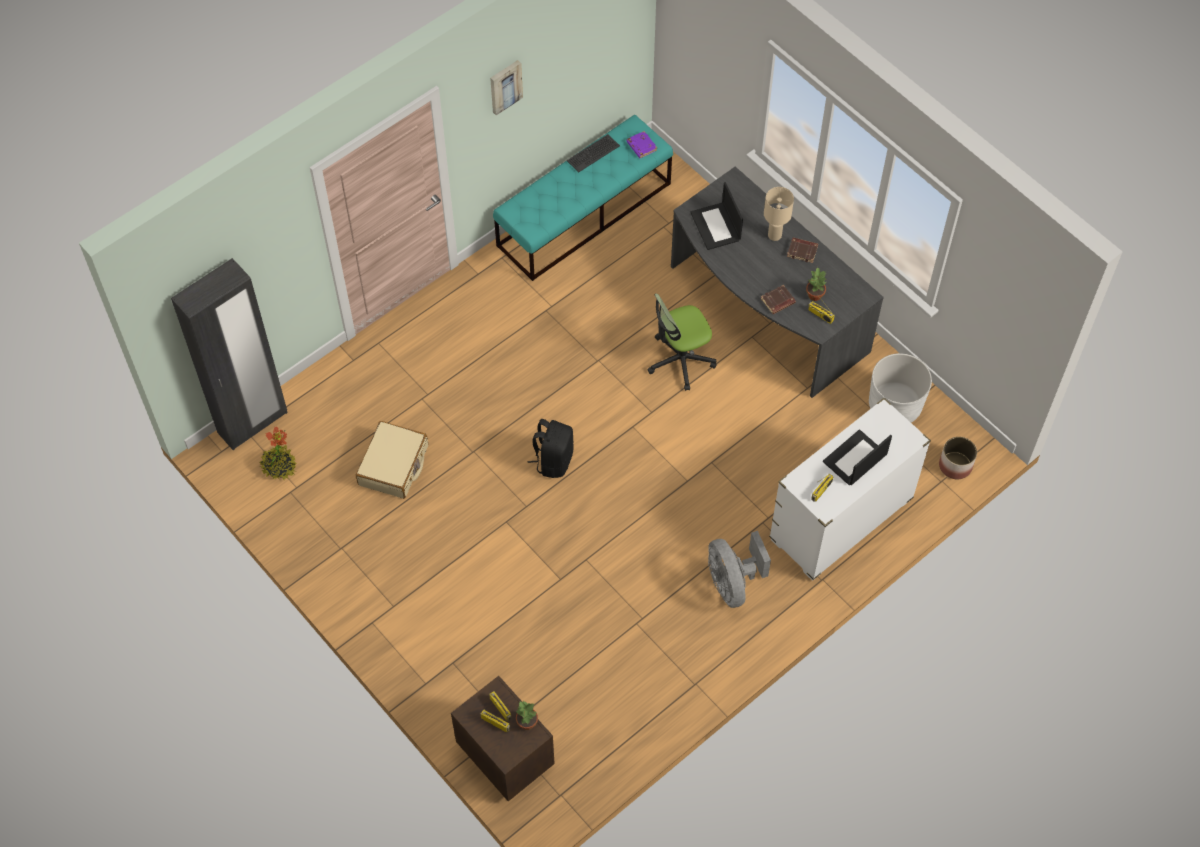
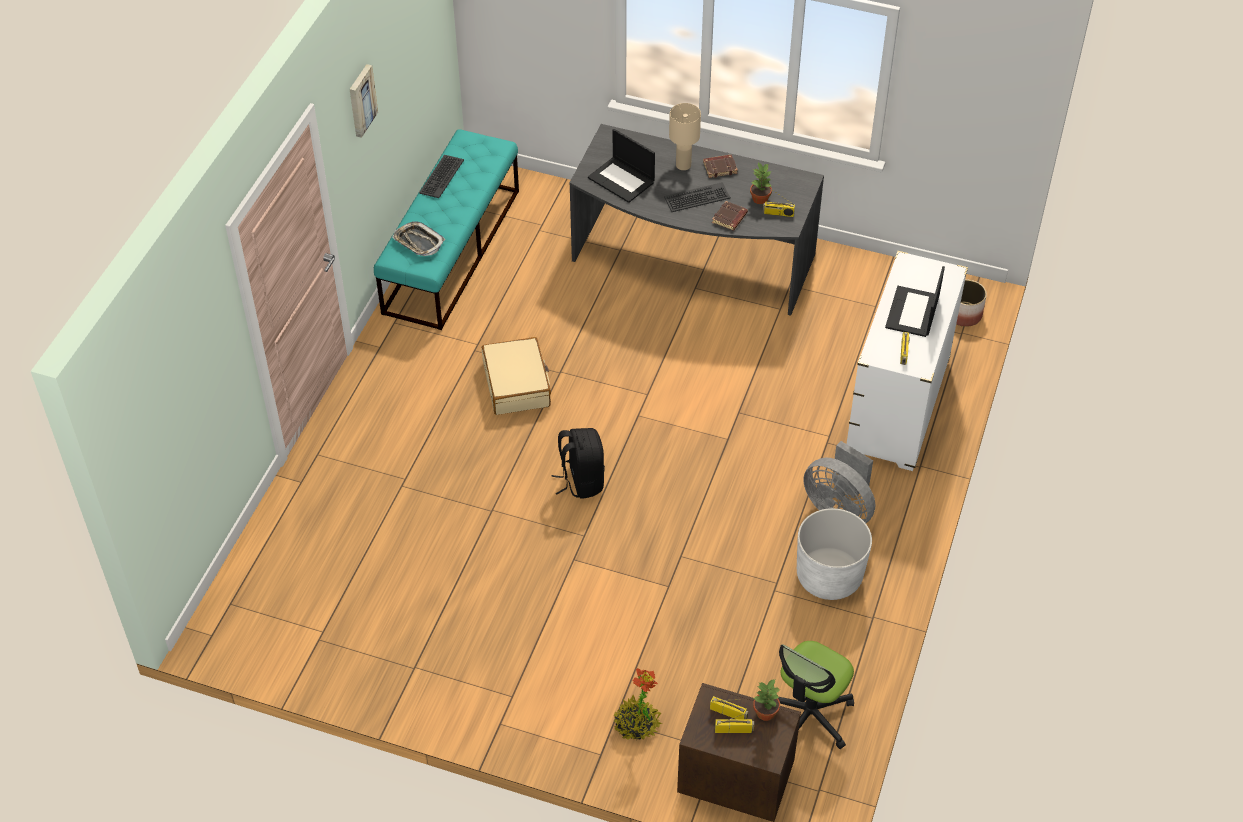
camera: 30 degrees left, 10 degrees down
(253, 423) = (229, 591): black wardrobe -> none
(279, 467) = (289, 620): potted plant -> potted plant (636, 725)
(394, 466) = (416, 561): beige suitcase -> beige suitcase (517, 384)
(538, 204) = (418, 242): none -> tray
(641, 146) = (485, 152): purple book -> none
(680, 360) = (641, 337): office chair -> office chair (808, 715)
(764, 271) = (697, 198): none -> keyboard
(894, 406) = (871, 289): white planter -> white planter (829, 576)

